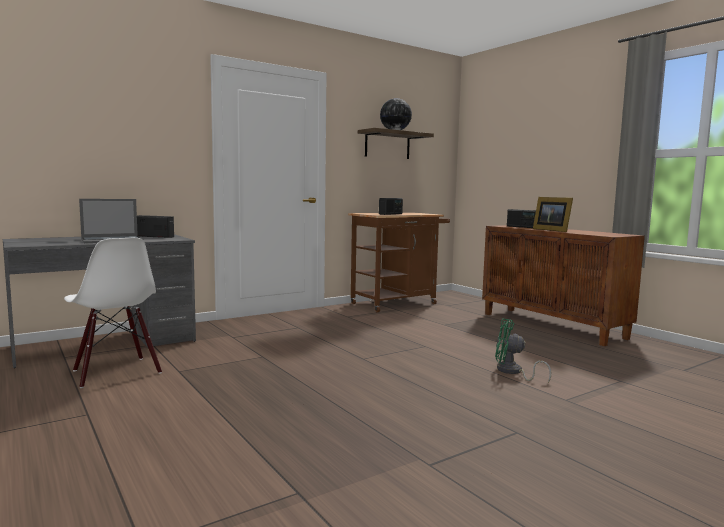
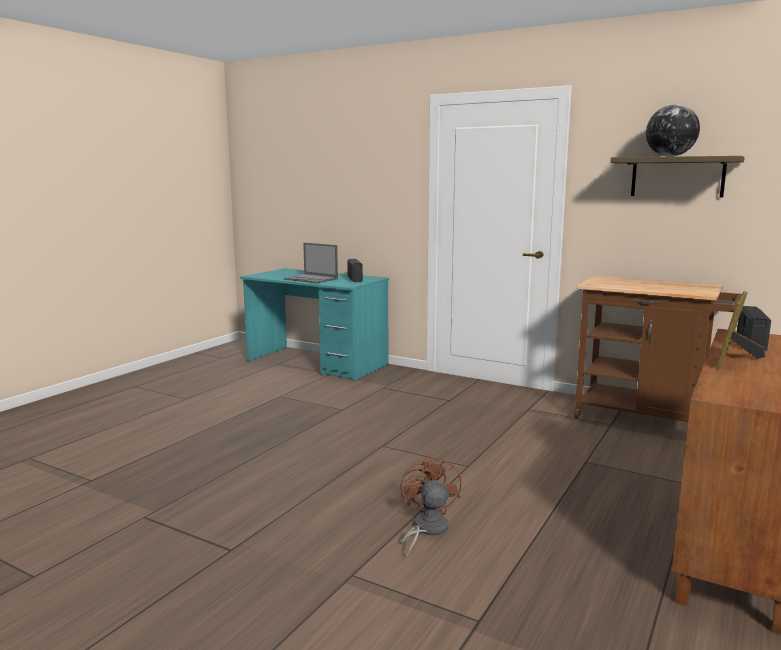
camera: 65 degrees right, 5 degrees up
(106, 344) = (317, 363): grey desk -> turquoise desk
(116, 372) = (262, 382): white chair -> none
(391, 214) = (624, 285): radio -> none
(512, 372) = (426, 530): green fan -> brown fan

